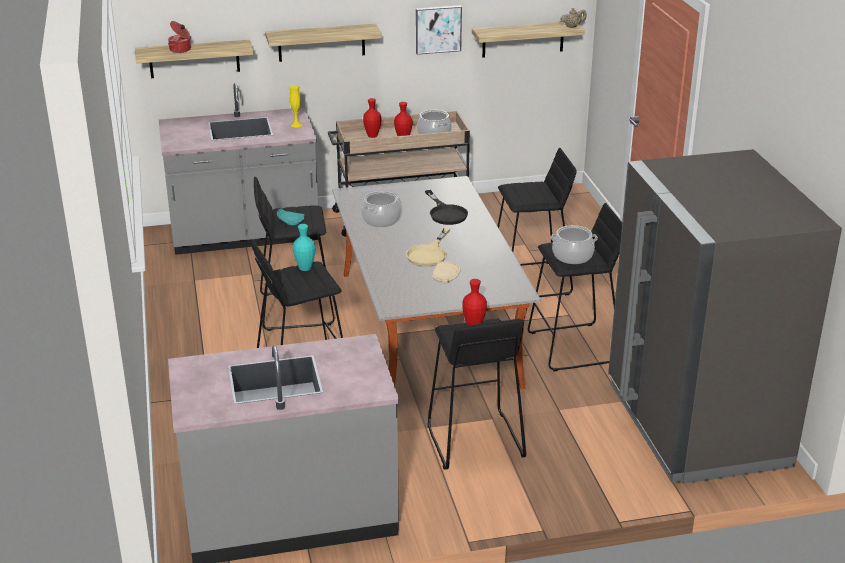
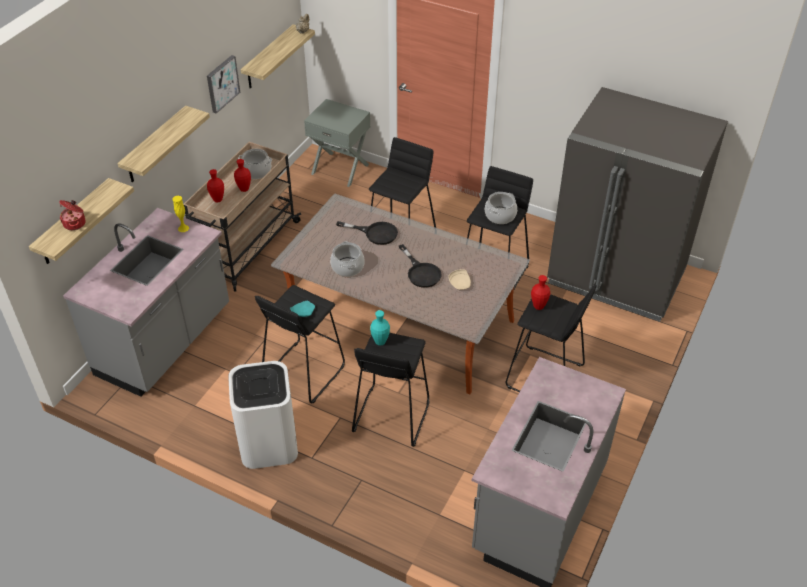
camera: 50 degrees left, 15 degrees up
(194, 331) = (268, 444): none -> white trash can
(429, 253) = (421, 272): beige frying pan -> black frying pan
(574, 209) = (340, 168): none -> grey nightstand

